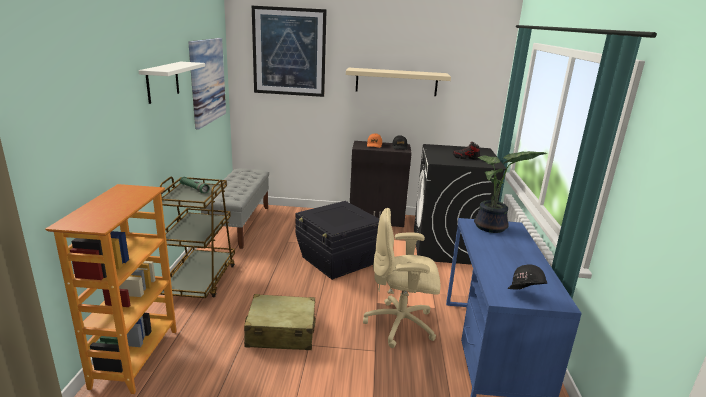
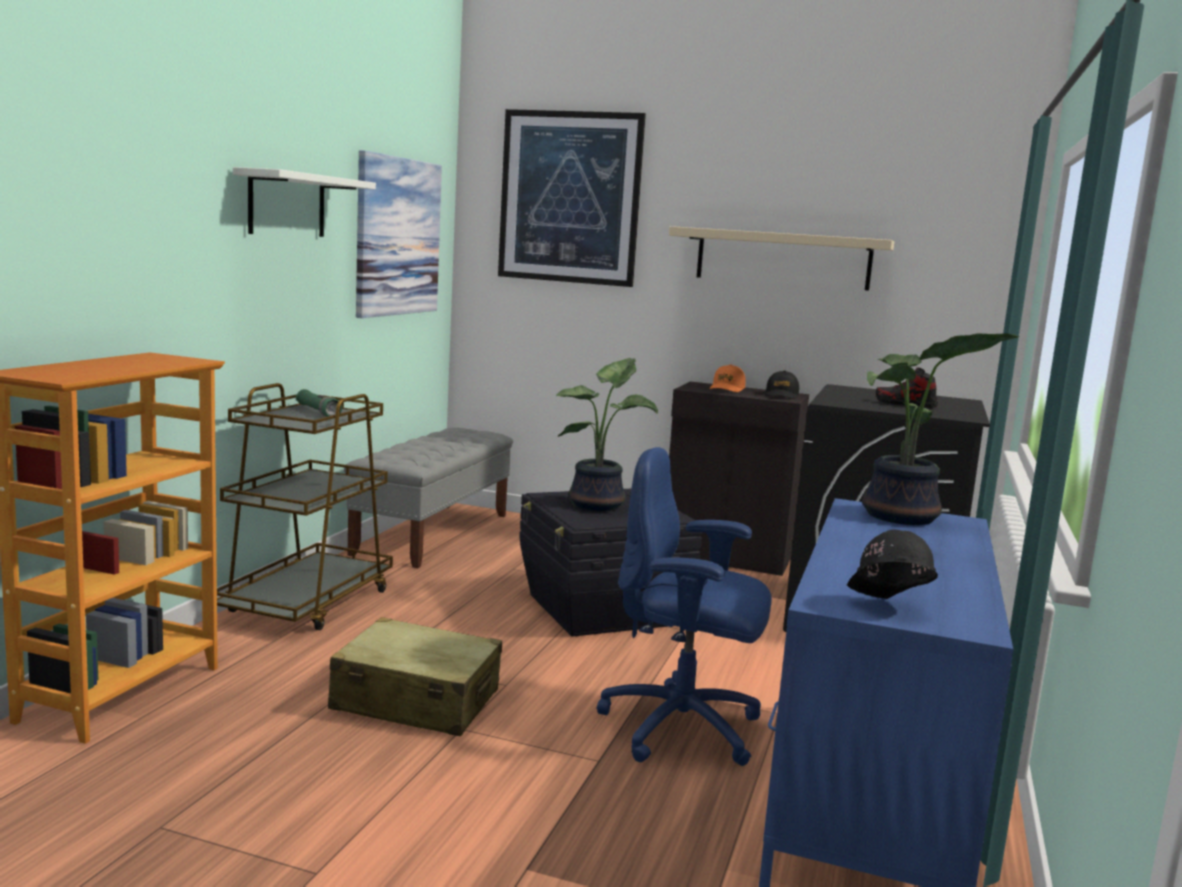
camera: 15 degrees right, 10 degrees down
(335, 215) = (600, 504): none -> potted plant
(401, 325) = (683, 729): beige office chair -> blue office chair

